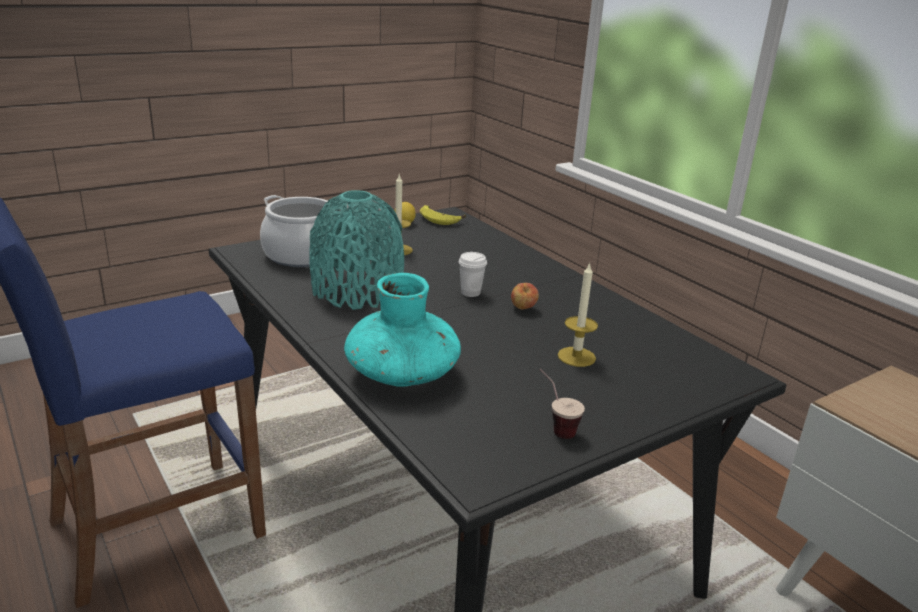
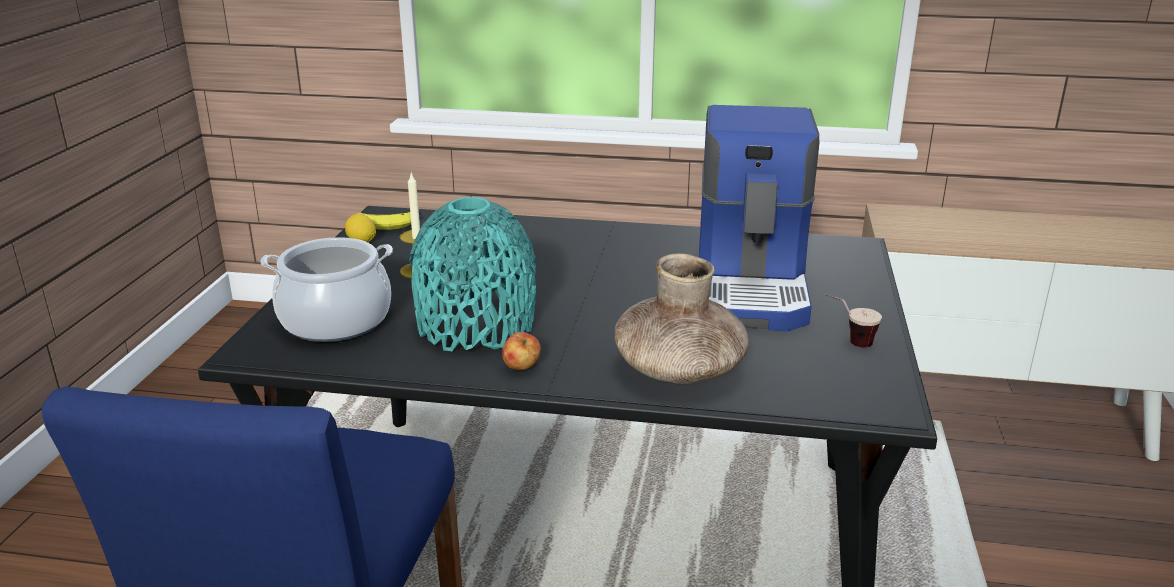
camera: 45 degrees left, 0 degrees up
(402, 374) = (679, 370): turquoise vase -> brown vase
(470, 293) = (572, 277): white cup -> none
(523, 308) = (639, 269): apple -> apple (522, 367)
(576, 357) = (752, 286): candle -> coffee machine

